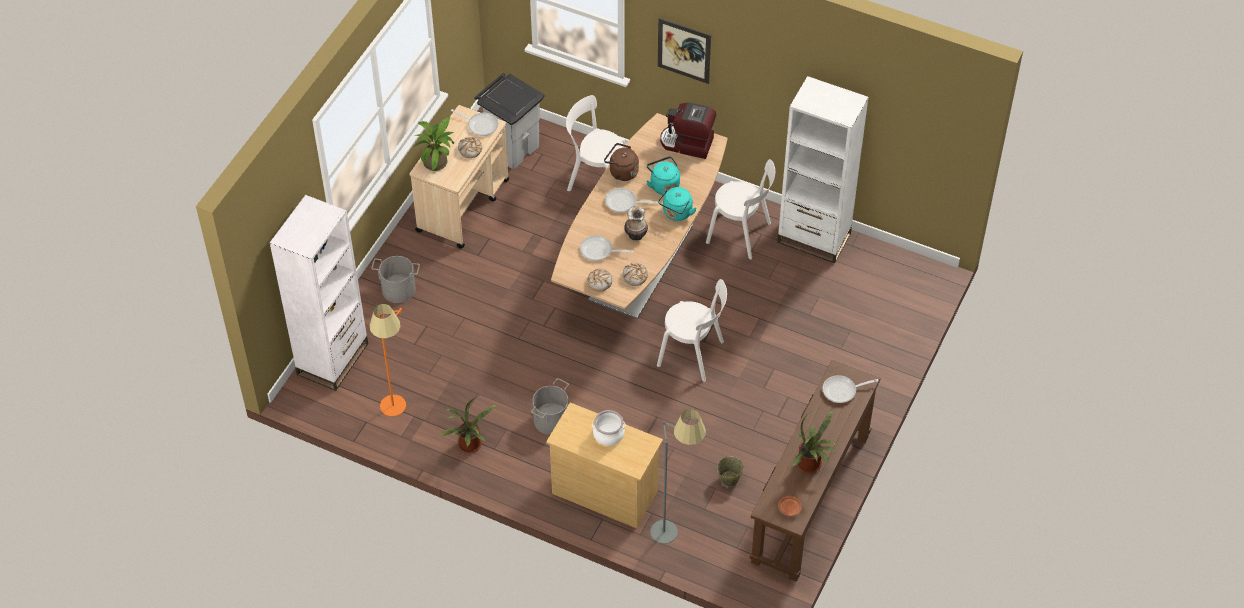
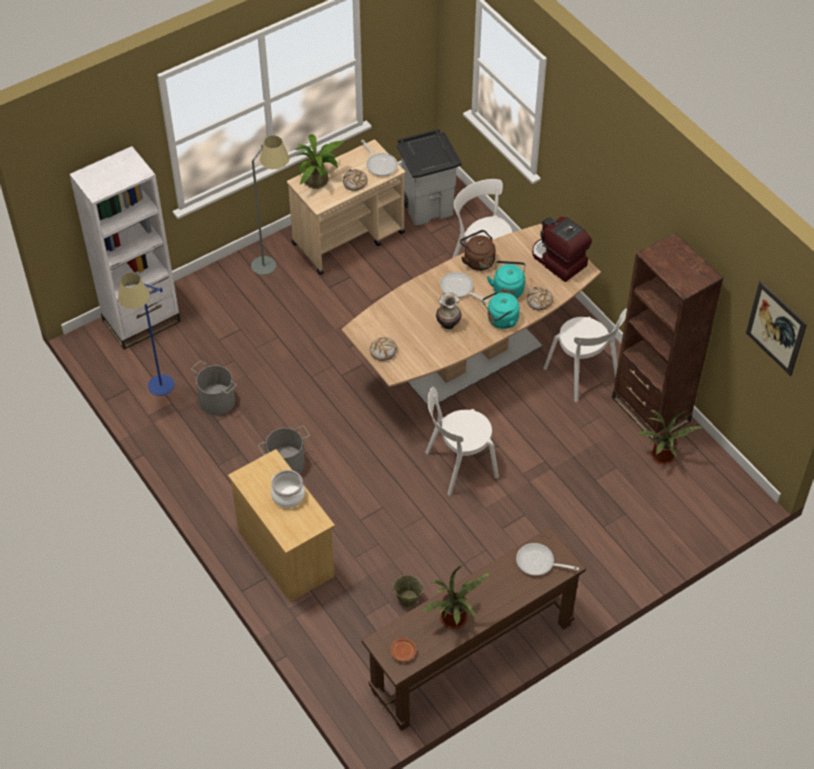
camera: 30 degrees right, 0 degrees up
(397, 414) = (158, 395): orange floor lamp -> blue floor lamp
(399, 289) = (240, 286): grey bucket -> grey bucket (217, 400)
(470, 446) = (199, 453): potted plant -> potted plant (662, 458)
(599, 251) = (404, 323): frying pan -> none
(635, 276) = (419, 361): bread -> bread (539, 301)
(675, 527) = (325, 619): grey floor lamp -> grey floor lamp (275, 266)
(684, 50) = (583, 163): picture -> picture (776, 328)
(693, 354) = (458, 466): white chair -> white chair turned 105 degrees clockwise
(814, 238) = (650, 409): white bookcase -> brown bookcase

